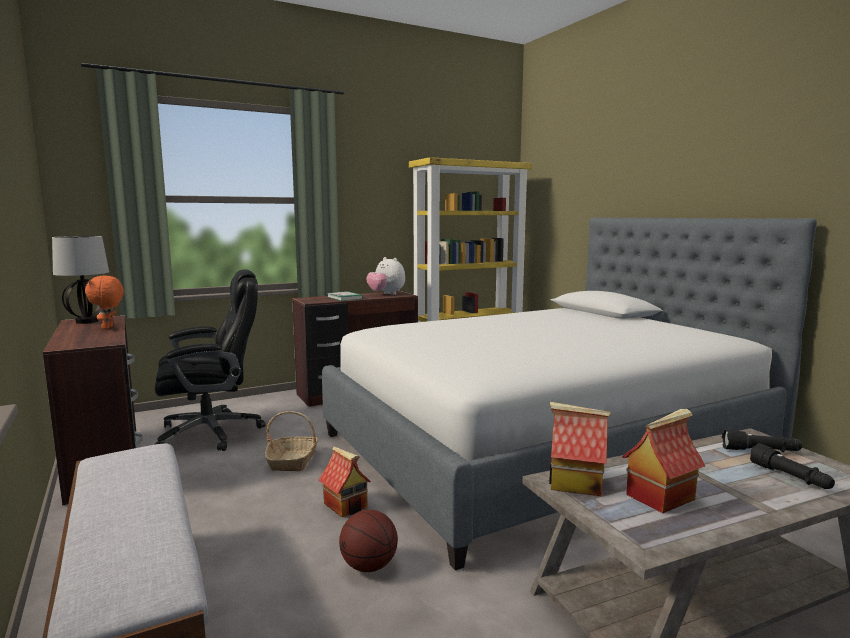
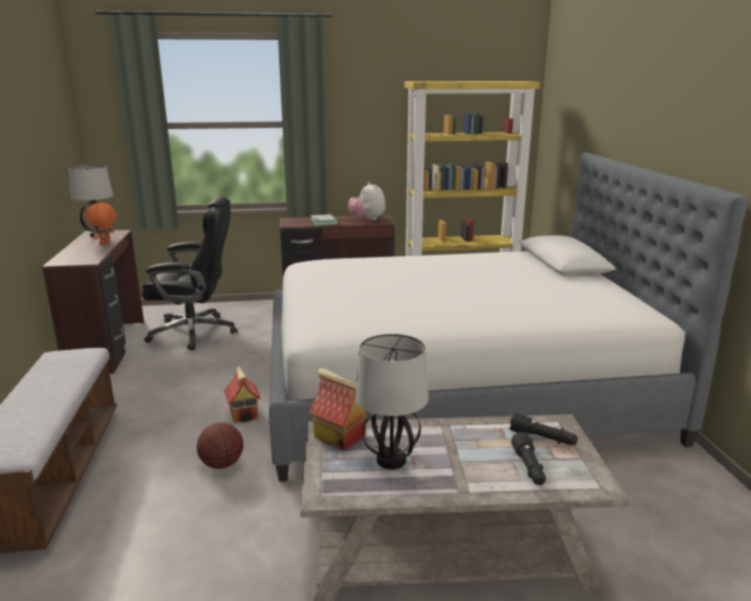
camera: 20 degrees right, 10 degrees up
(293, 460) = (235, 367): basket -> none
(660, 496) = (390, 460): toy house -> table lamp

